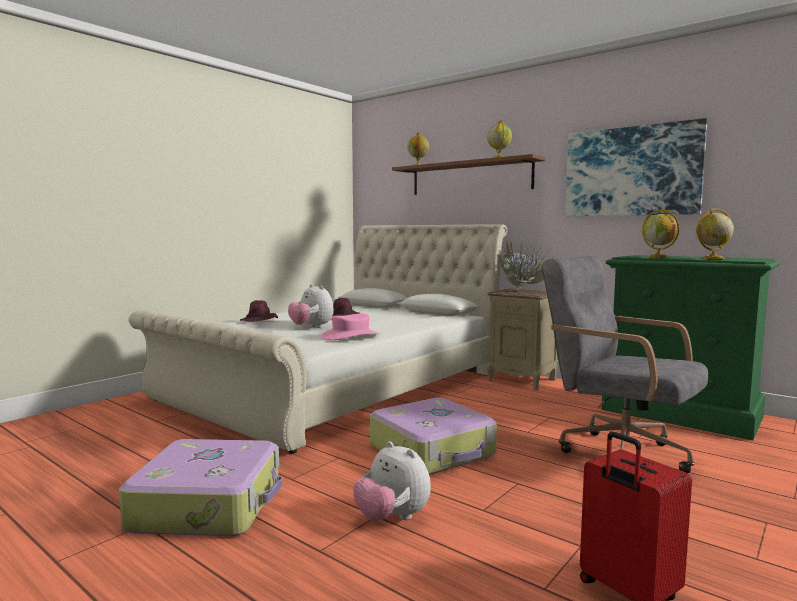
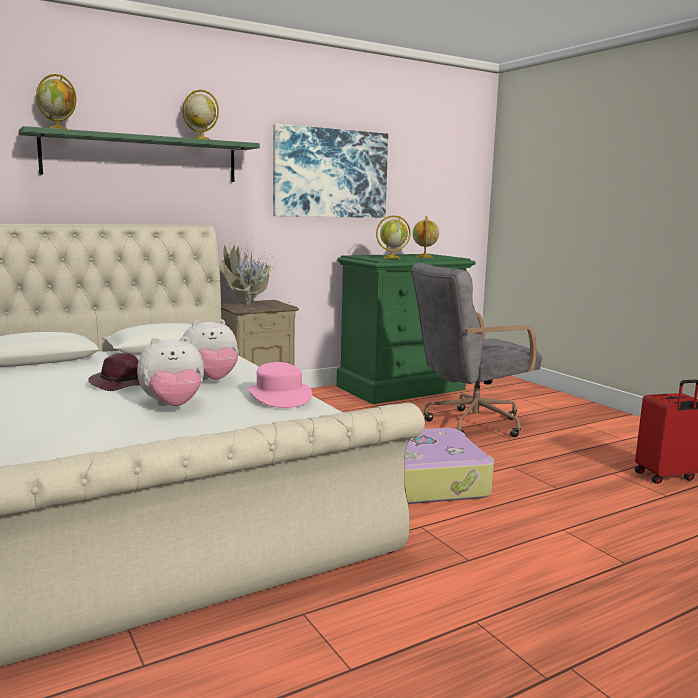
camera: 70 degrees left, 5 degrees up
(209, 504) = (522, 617): suitcase -> none
(259, 320) = (74, 424): purple hat -> none
(392, 518) = (568, 523): plush toy -> plush toy (211, 381)
(470, 178) = (142, 158): brown shelf -> green shelf

